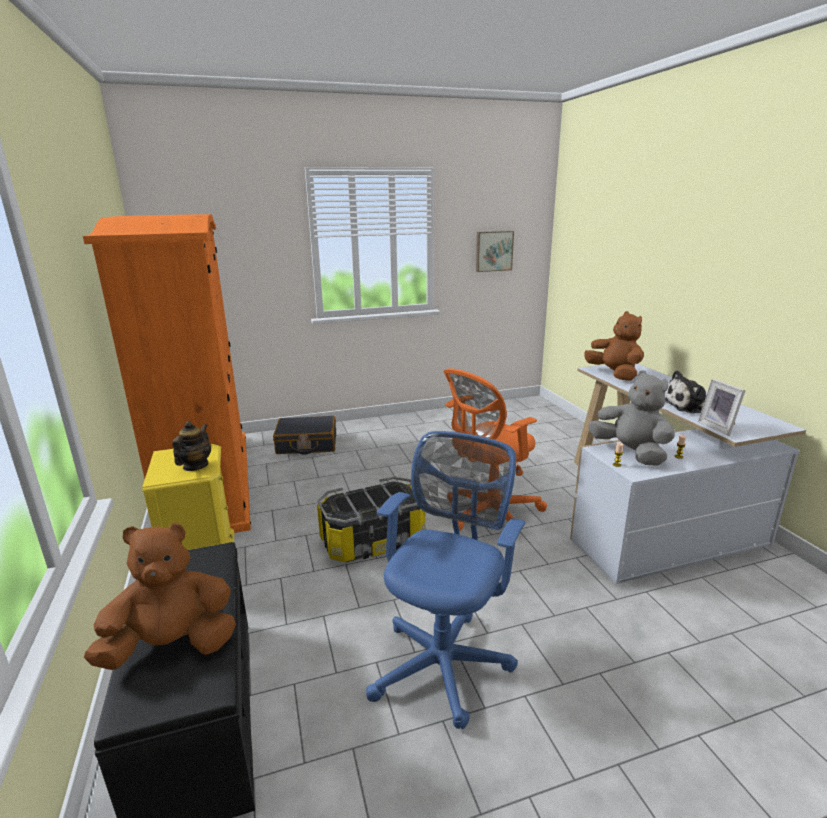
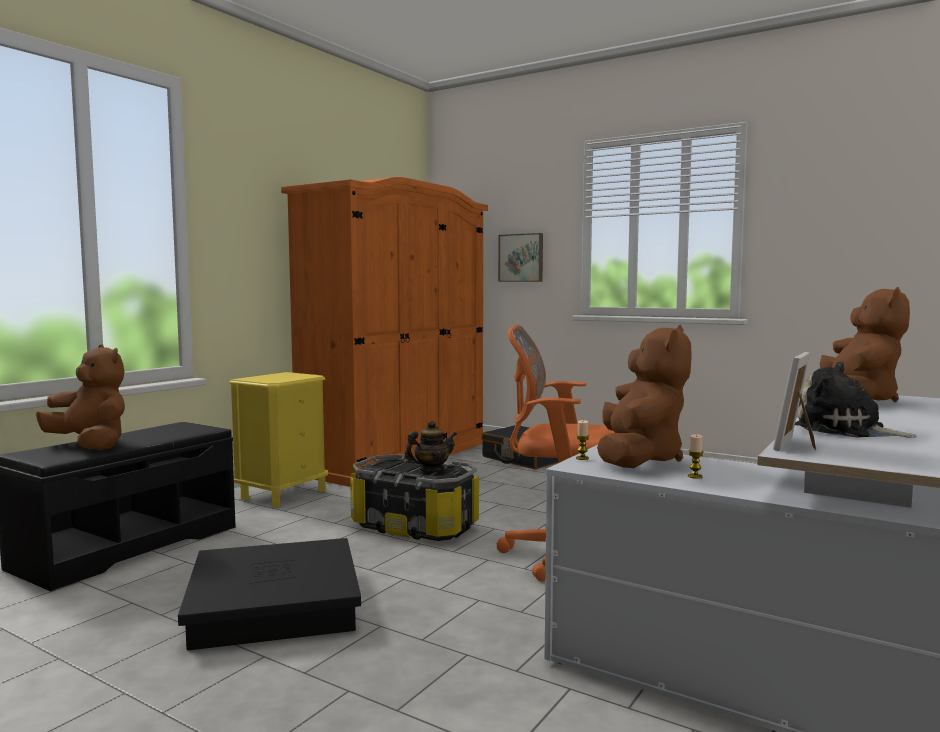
camera: 50 degrees right, 15 degrees down
(195, 466) = (278, 379): teapot -> teapot (431, 470)
(444, 661) = (274, 605): blue office chair -> black storage box
(493, 251) = (850, 234): picture -> picture (521, 258)
(630, 453) = (639, 459): grey plush toy -> brown plush toy

